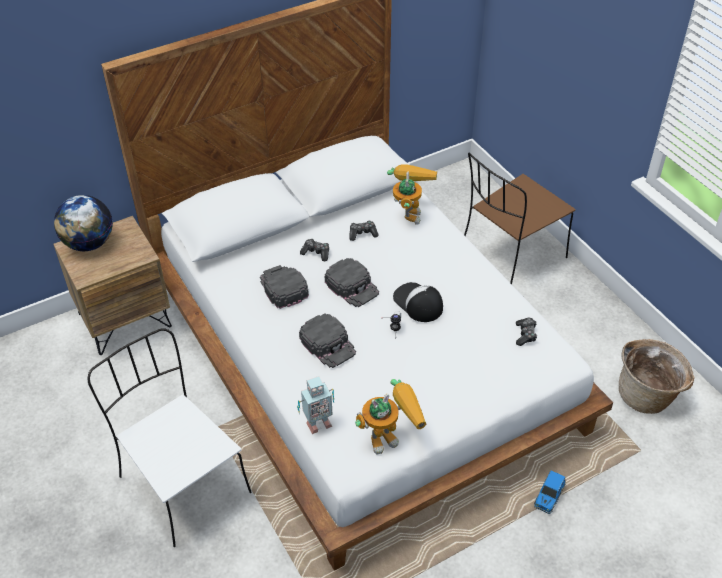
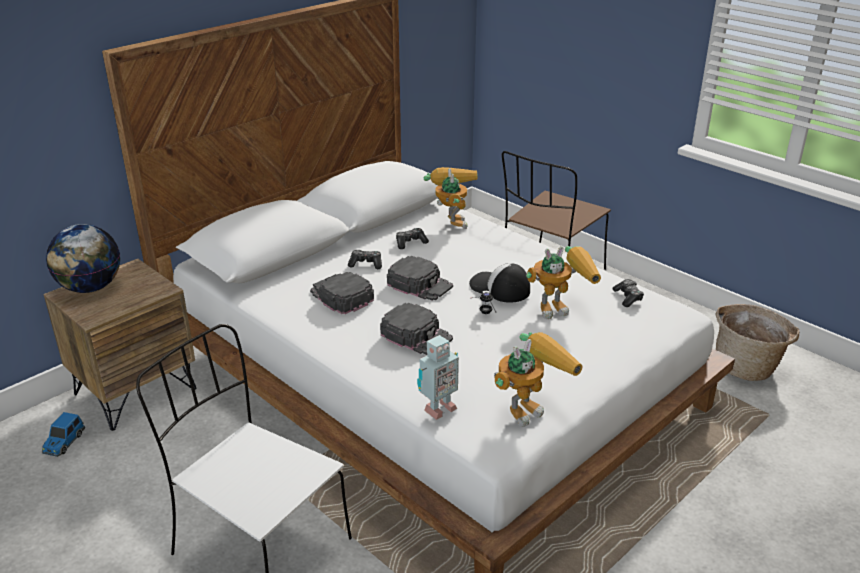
camera: 15 degrees left, 15 degrees down
(462, 334) = (561, 307): none -> toy robot
(548, 497) = (699, 475): toy car -> toy car (64, 443)

